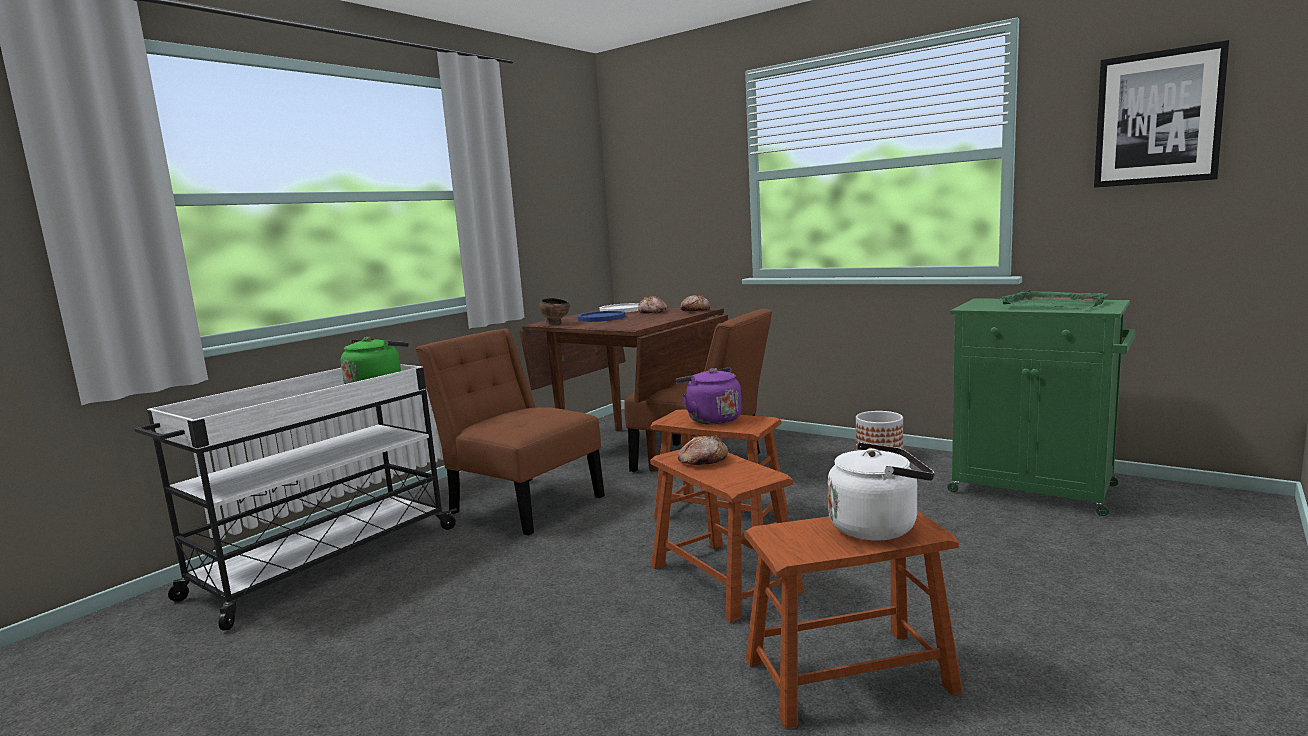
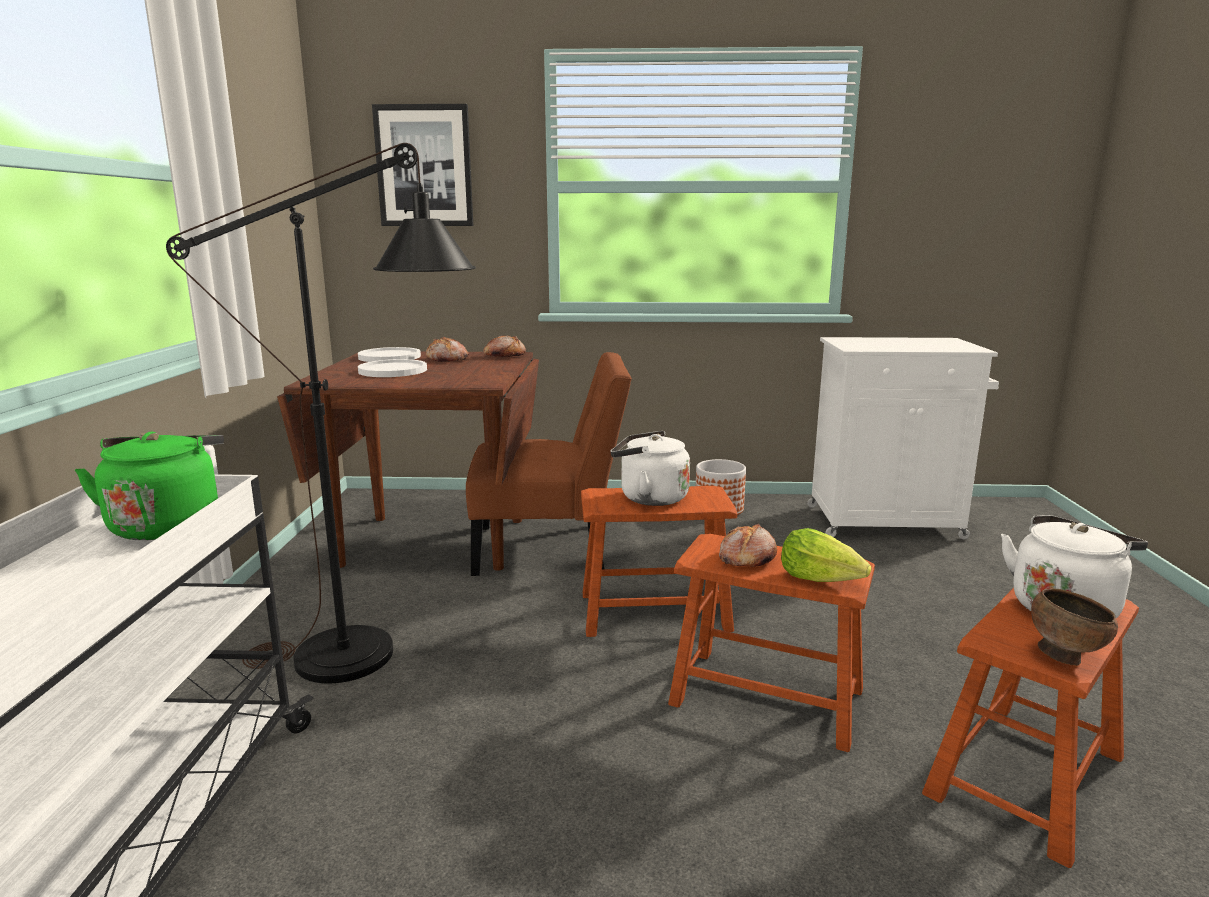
camera: 35 degrees left, 5 degrees up
(522, 503) = (372, 657): brown chair -> black floor lamp
(556, 324) = (343, 383): brown bowl -> brown bowl (1064, 657)
(601, 318) = (393, 370): blue plate -> white plate
(711, 419) = (649, 498): purple kettle -> white kettle
(727, 479) = (820, 579): none -> lettuce
(1035, 489) = (887, 522): green cabinet -> white cabinet
(1052, 304) = (915, 343): green tray -> none
(1157, 118) = (974, 168): picture -> picture (424, 166)

